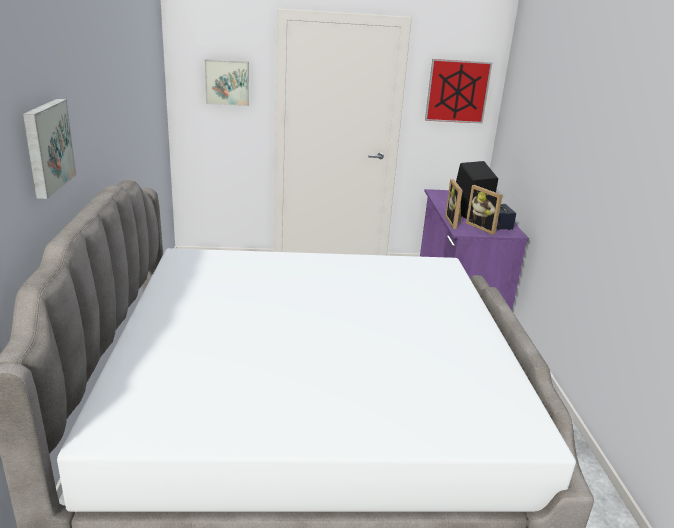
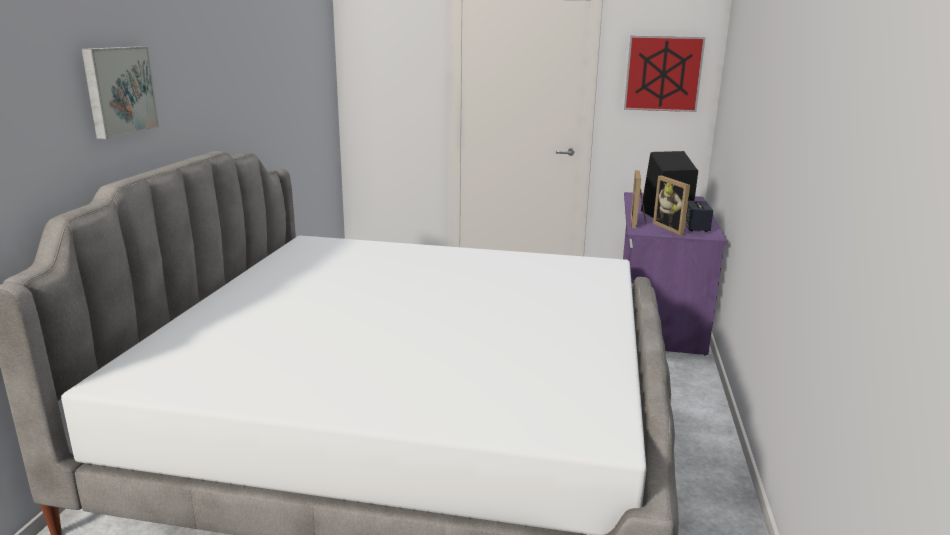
camera: 15 degrees right, 5 degrees down
(227, 82) = (399, 70): picture -> none

